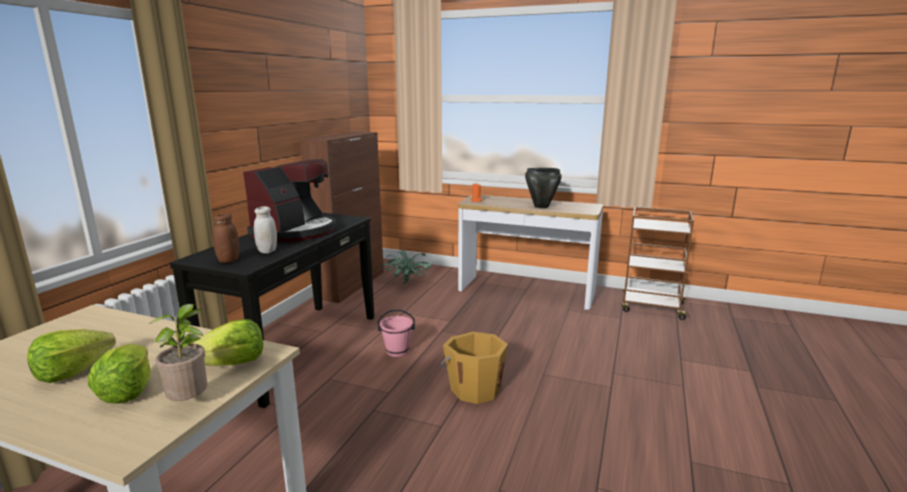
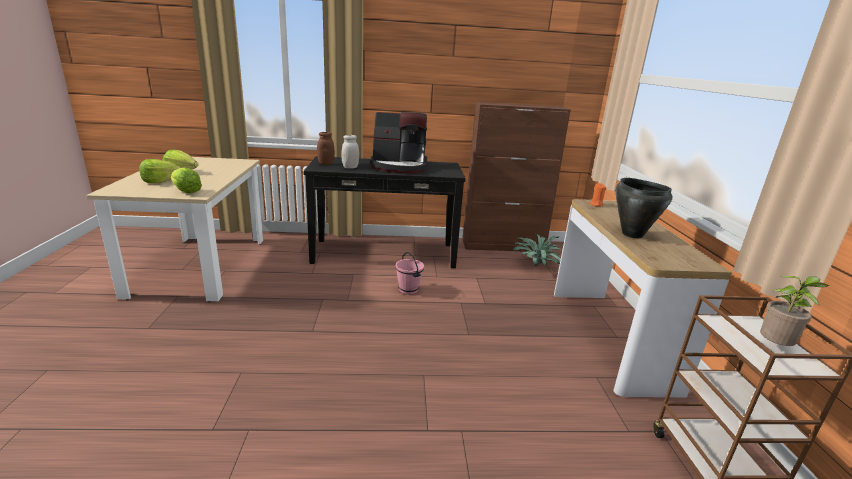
camera: 65 degrees right, 5 degrees up
(191, 402) = (145, 192): potted plant -> potted plant (775, 348)
(474, 389) = (373, 337): orange bucket -> none

